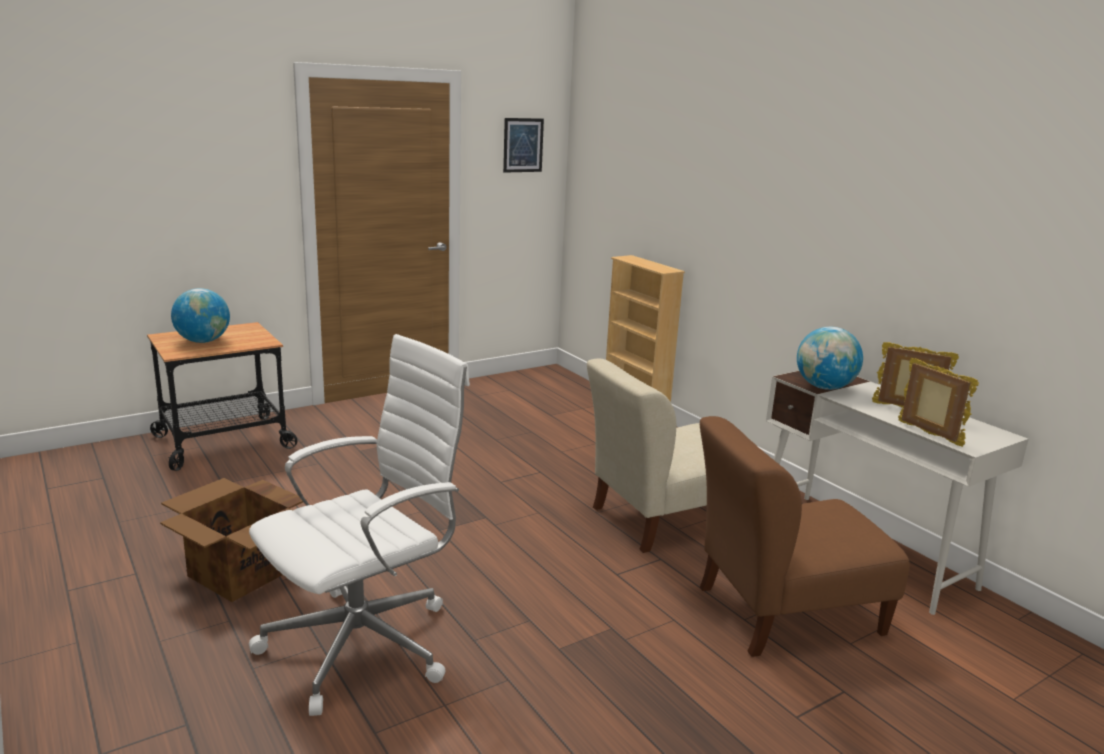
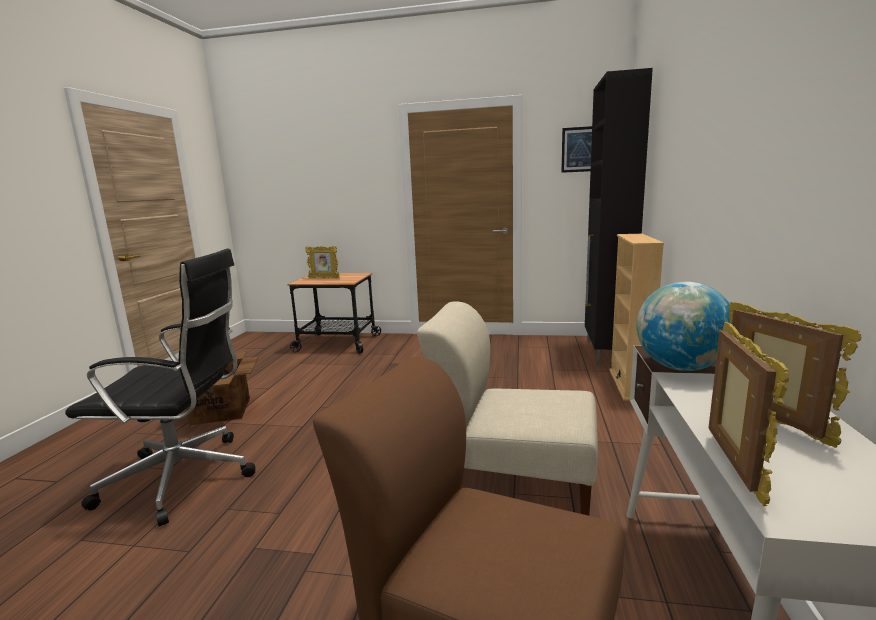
camera: 45 degrees right, 5 degrees down
(203, 341) = (324, 278): globe -> picture frame
(365, 643) = (184, 478): white office chair -> black office chair
(574, 386) = (606, 353): none -> black cabinet

